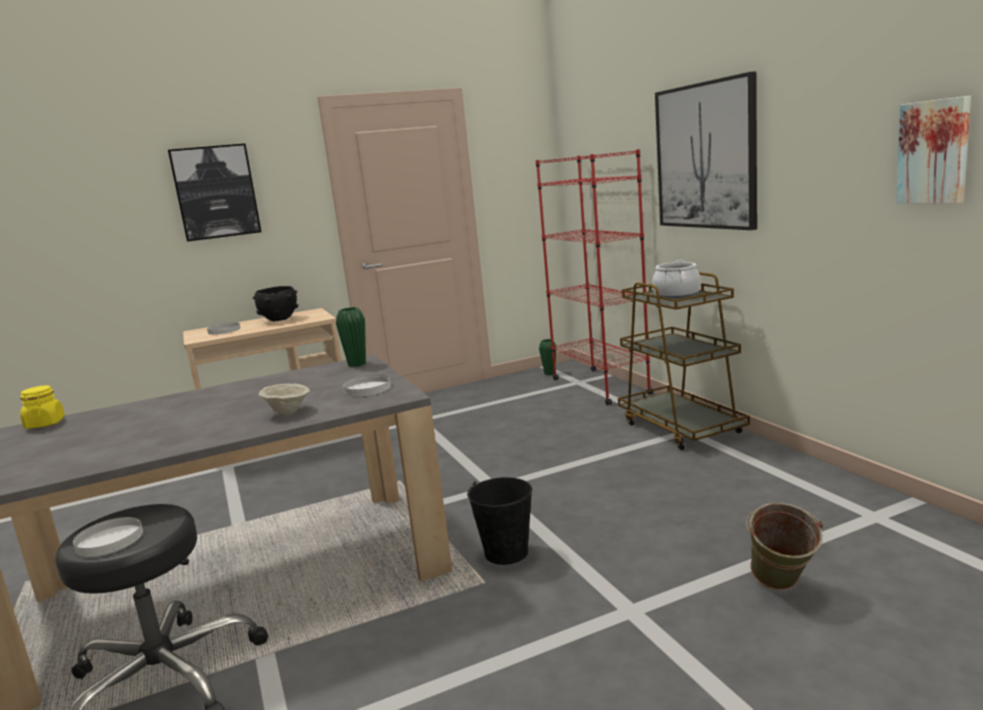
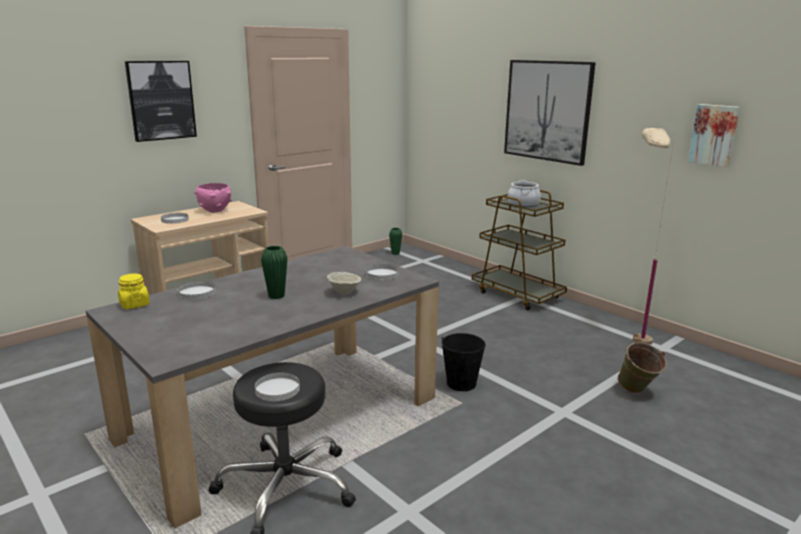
camera: 20 degrees left, 5 degrees up
(126, 411) = (197, 292): none -> white plate
(279, 319) = (215, 211): black bowl -> pink bowl
(357, 364) = (345, 254): green vase -> green vase (276, 296)
(600, 386) = (441, 264): red bookcase -> none
(826, 499) = (631, 339): none -> beige floor lamp

